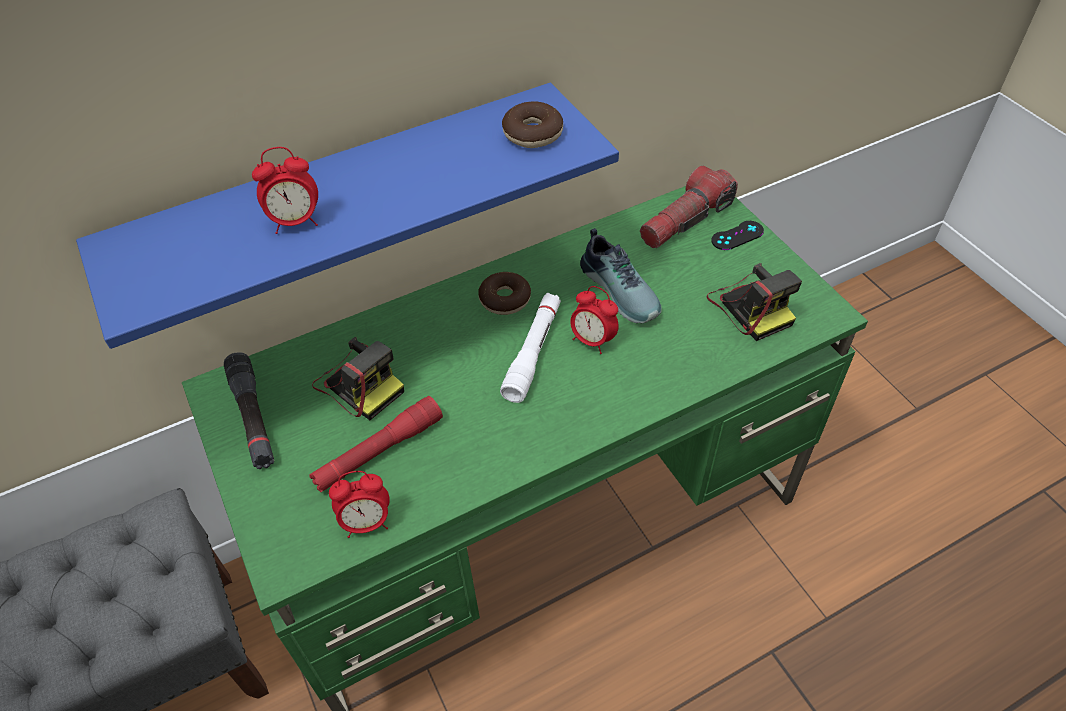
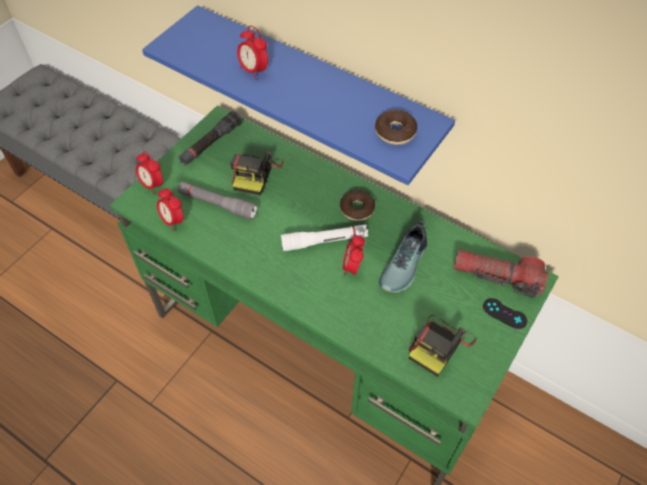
camera: 60 degrees right, 5 degrees up
(270, 527) = (152, 185): none -> alarm clock
(379, 451) = (217, 204): red flashlight -> grey flashlight

